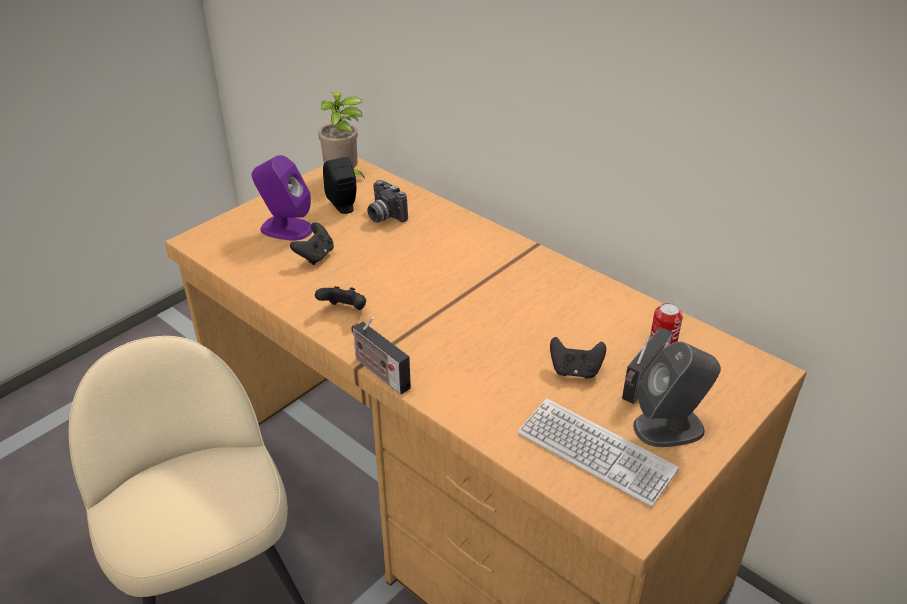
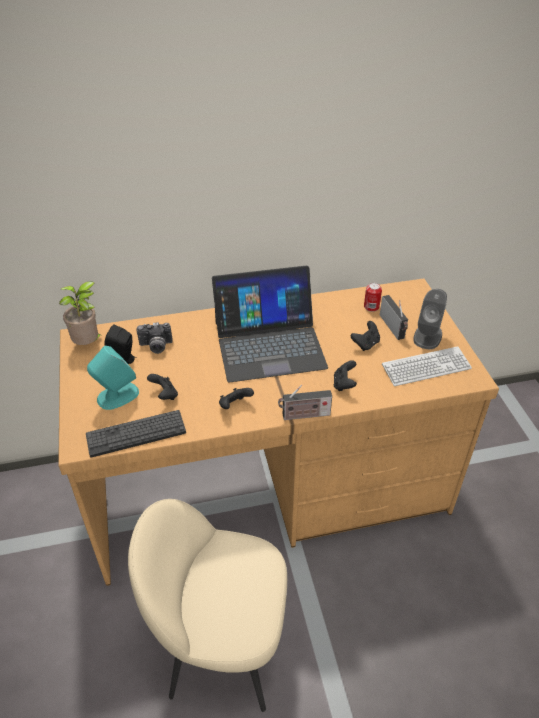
camera: 55 degrees left, 5 degrees up
(242, 265) = (136, 434): none -> keyboard
(286, 228) = (117, 396): purple speaker -> turquoise speaker
(471, 383) = (344, 384): none -> black game controller
(478, 289) = (269, 344): none -> laptop

